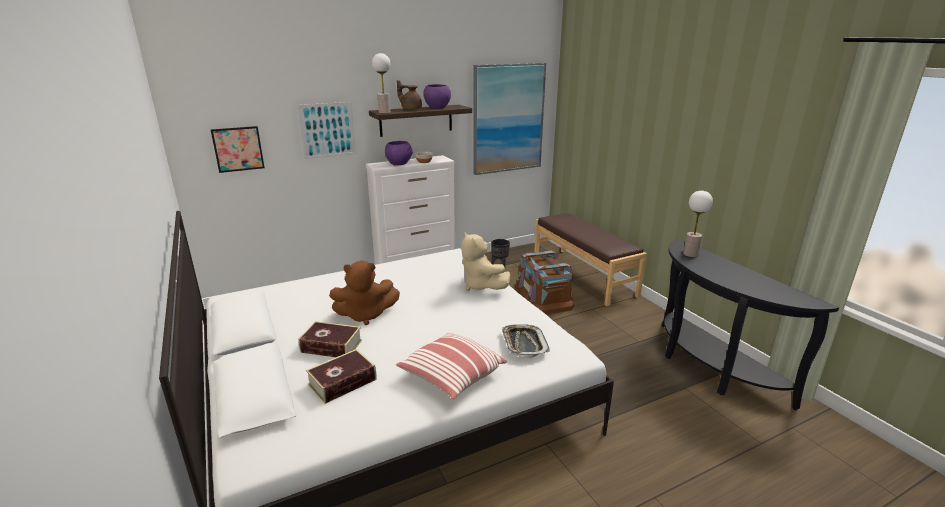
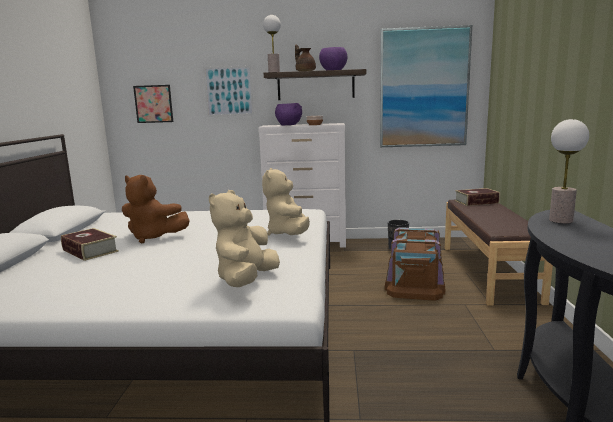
camera: 30 degrees right, 10 degrees down
(342, 382) = (50, 274): book -> book (476, 202)
(451, 376) = (135, 289): pillow -> none
(524, 344) = (246, 280): tray -> beige plush toy

